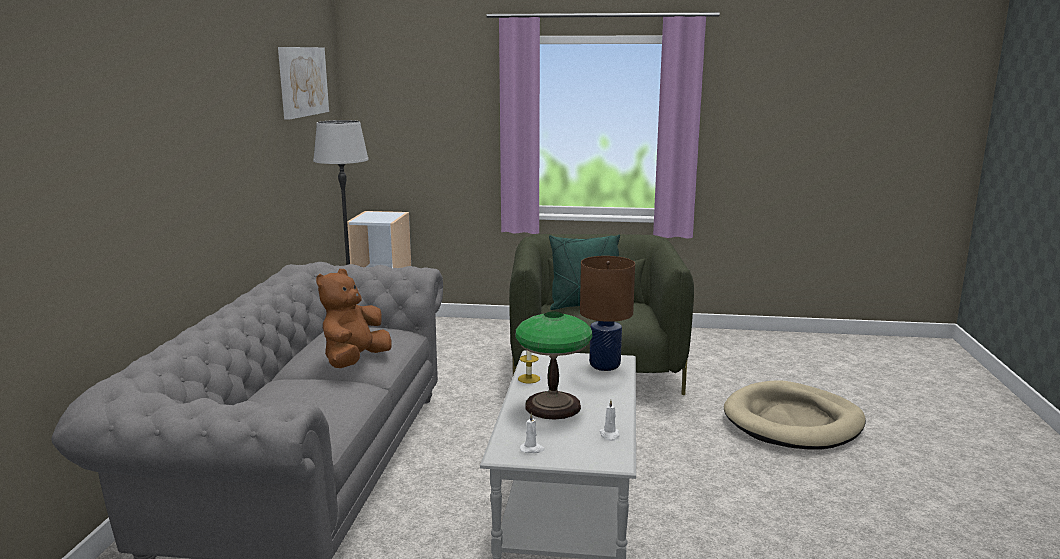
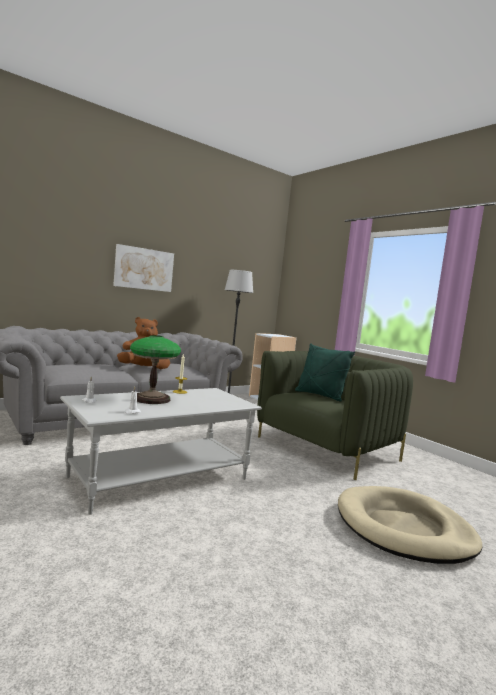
camera: 45 degrees right, 10 degrees down
(302, 81) = (241, 253): picture -> picture (144, 269)
(604, 367) = (227, 402): brown table lamp -> none

